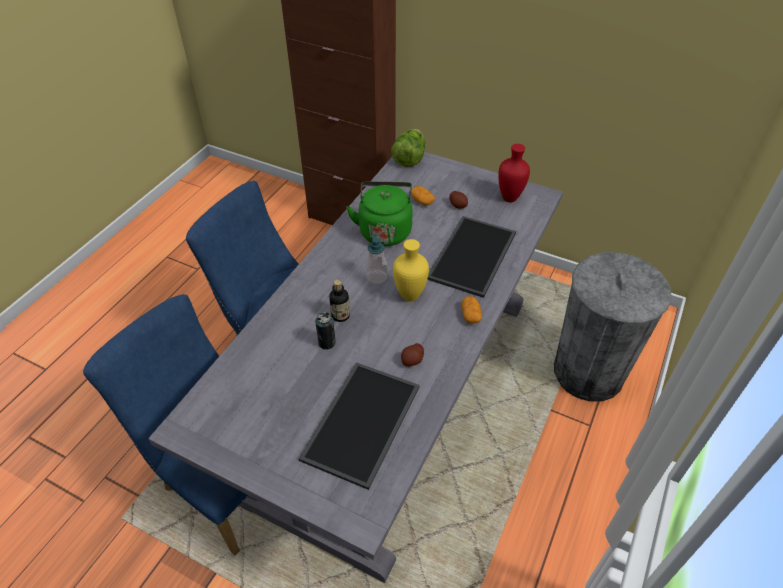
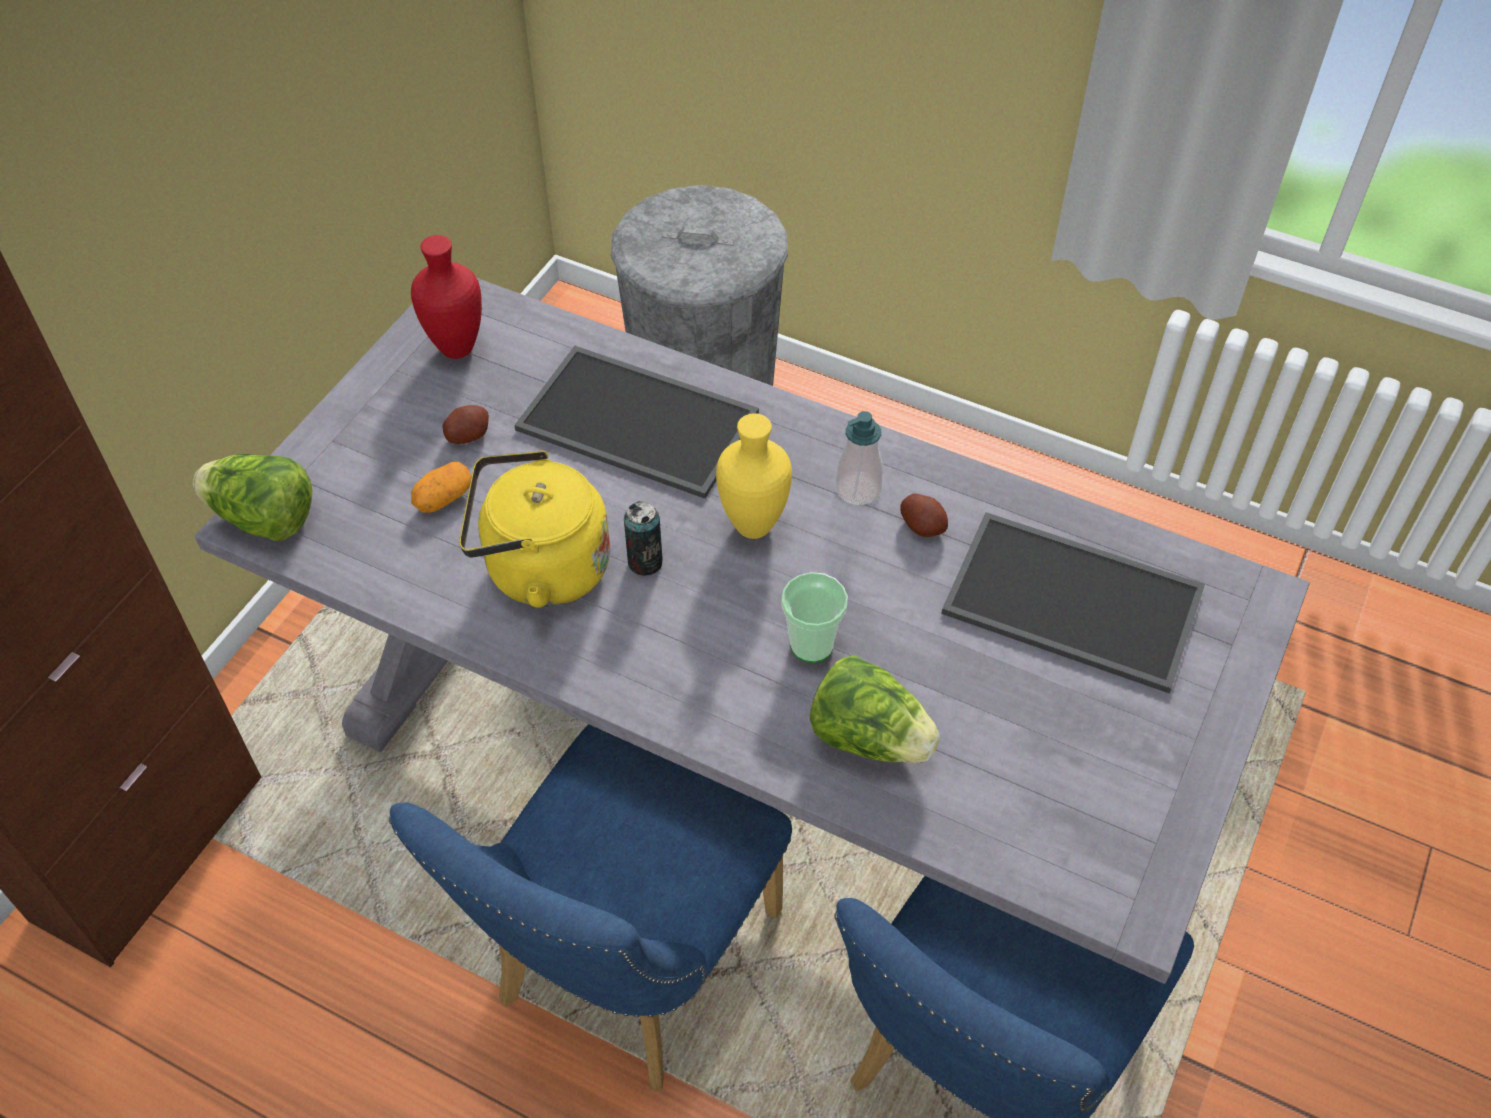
camera: 90 degrees left, 5 degrees up
(288, 334) = (869, 737): none -> lettuce
(327, 342) = (888, 665): can -> can (645, 562)
(340, 315) = (811, 645): bottle -> cup
(376, 277) = (696, 583): soap dispenser -> soap dispenser (858, 489)
(385, 230) = (540, 569): green kettle -> yellow kettle
(470, 315) = (805, 435): potato -> none

